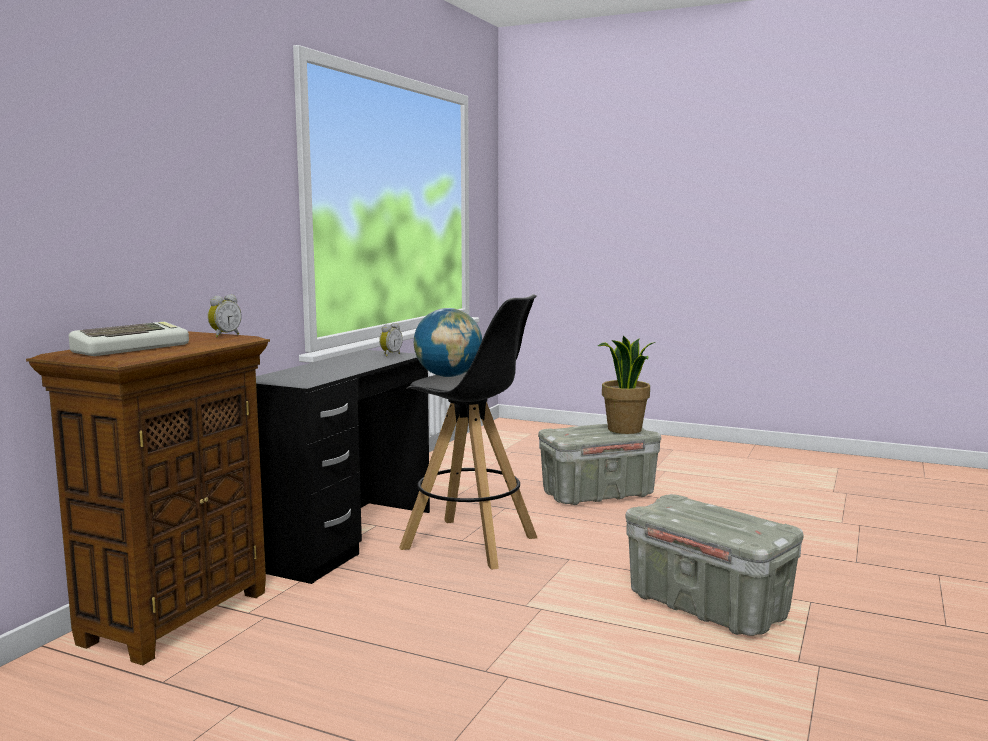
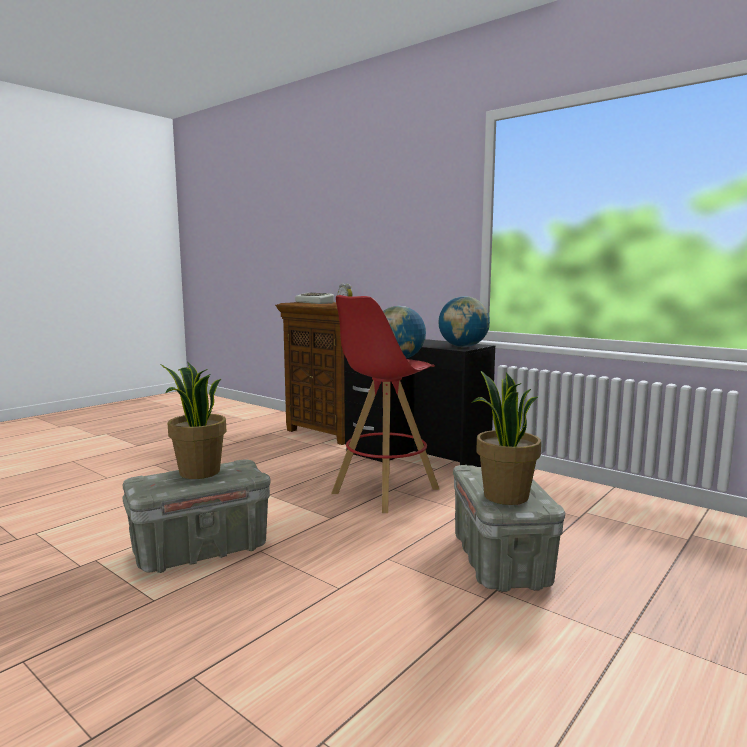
camera: 105 degrees right, 0 degrees up
(390, 354) = (463, 347): alarm clock -> globe
(471, 543) = (384, 491): black stool -> red stool
(701, 519) = (198, 472): none -> potted plant

